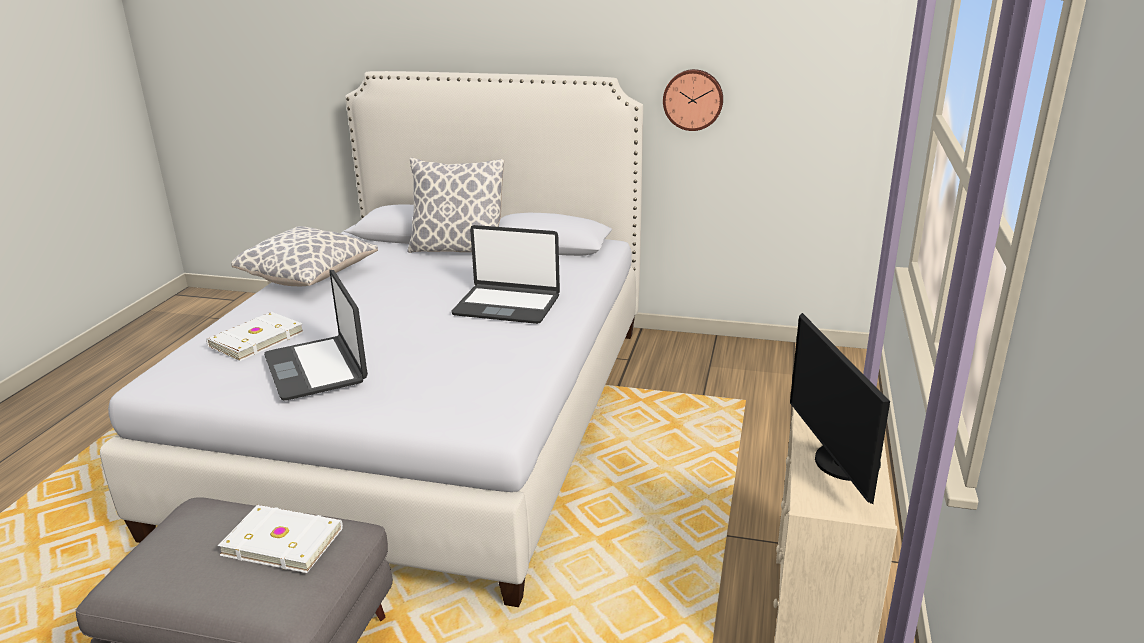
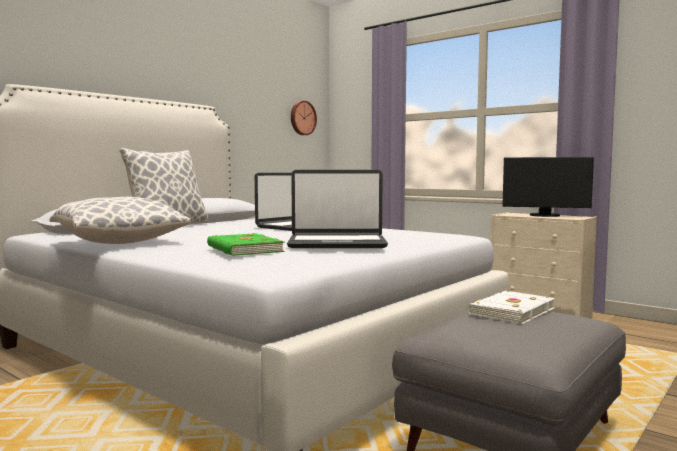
camera: 65 degrees left, 20 degrees down
(255, 339) = (243, 249): white book -> green book
(693, 99) = (243, 126): wall clock -> wall clock (302, 118)

